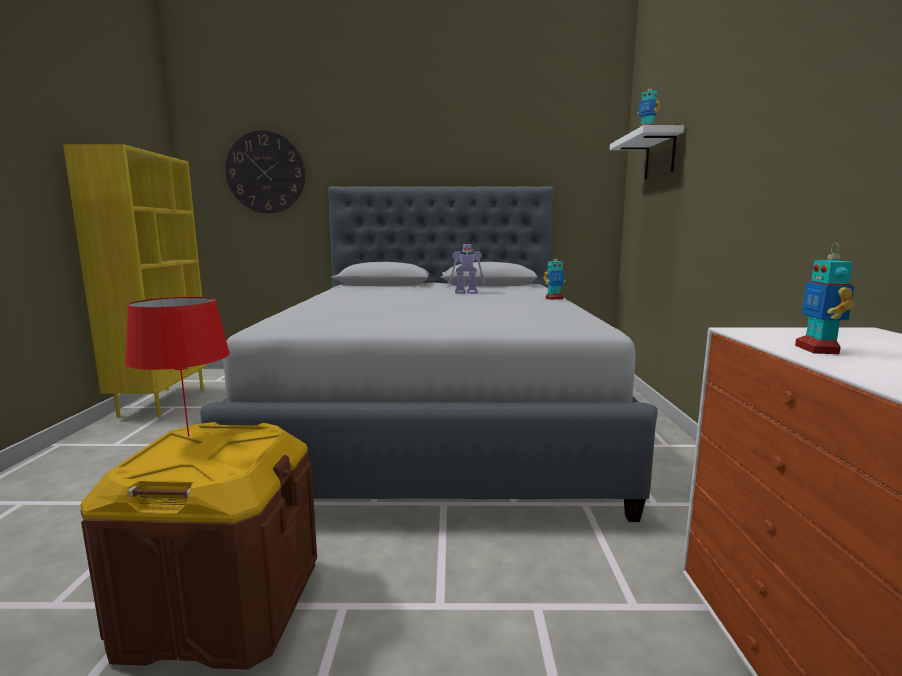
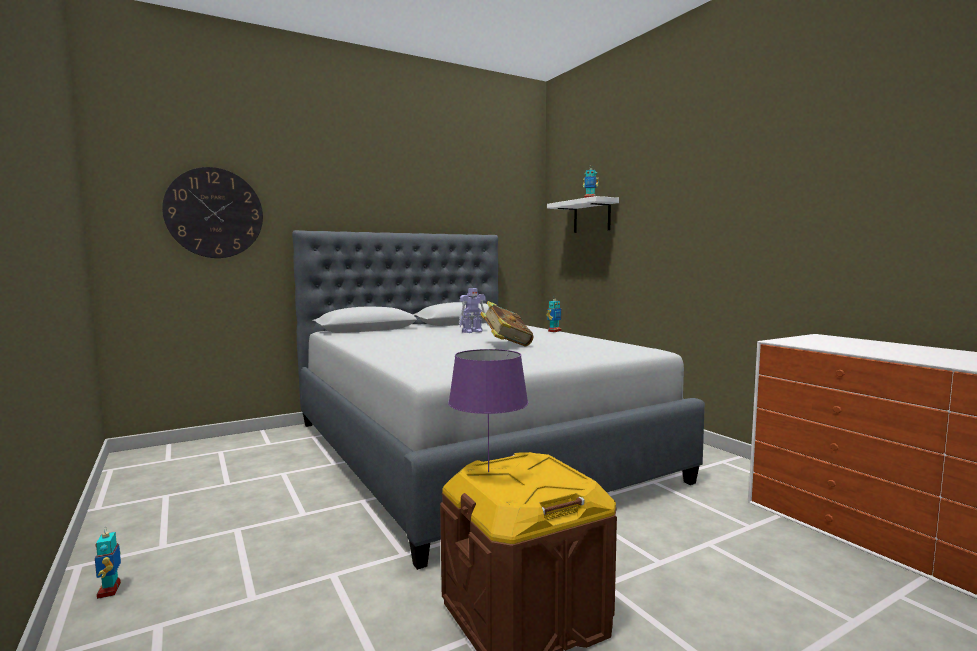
camera: 30 degrees left, 5 degrees down
(162, 402) = (137, 494): yellow bookcase -> none
(187, 436) = (487, 472): red table lamp -> purple table lamp
(447, 307) = (506, 345): none -> book
(817, 350) = (835, 347): toy robot -> toy robot (110, 590)

